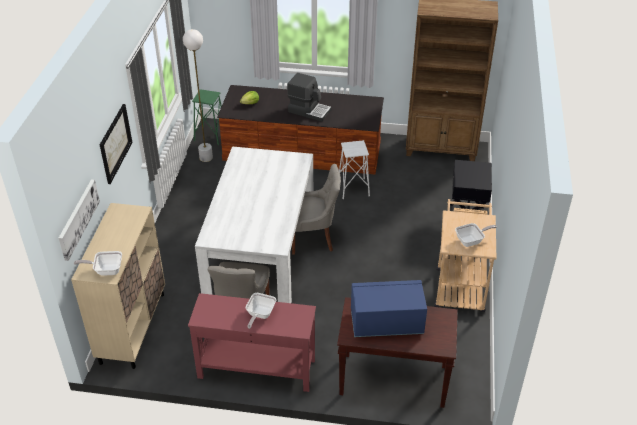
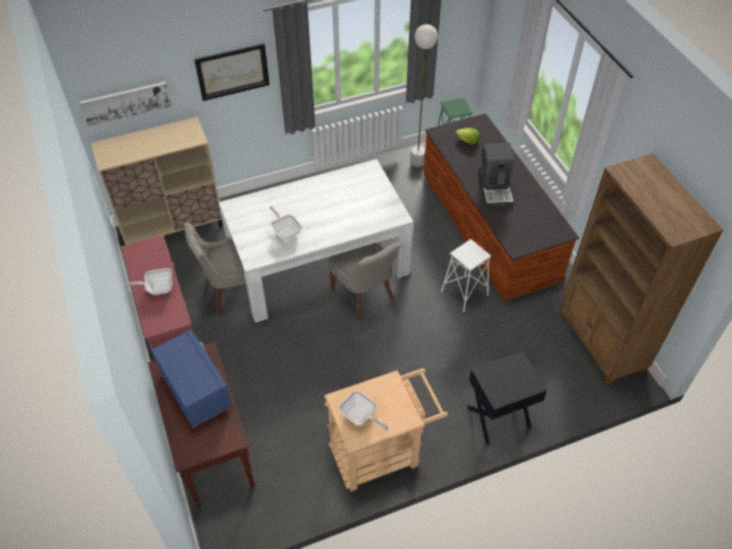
camera: 60 degrees right, 10 degrees up
(106, 270) = (111, 156): frying pan -> frying pan (285, 232)

